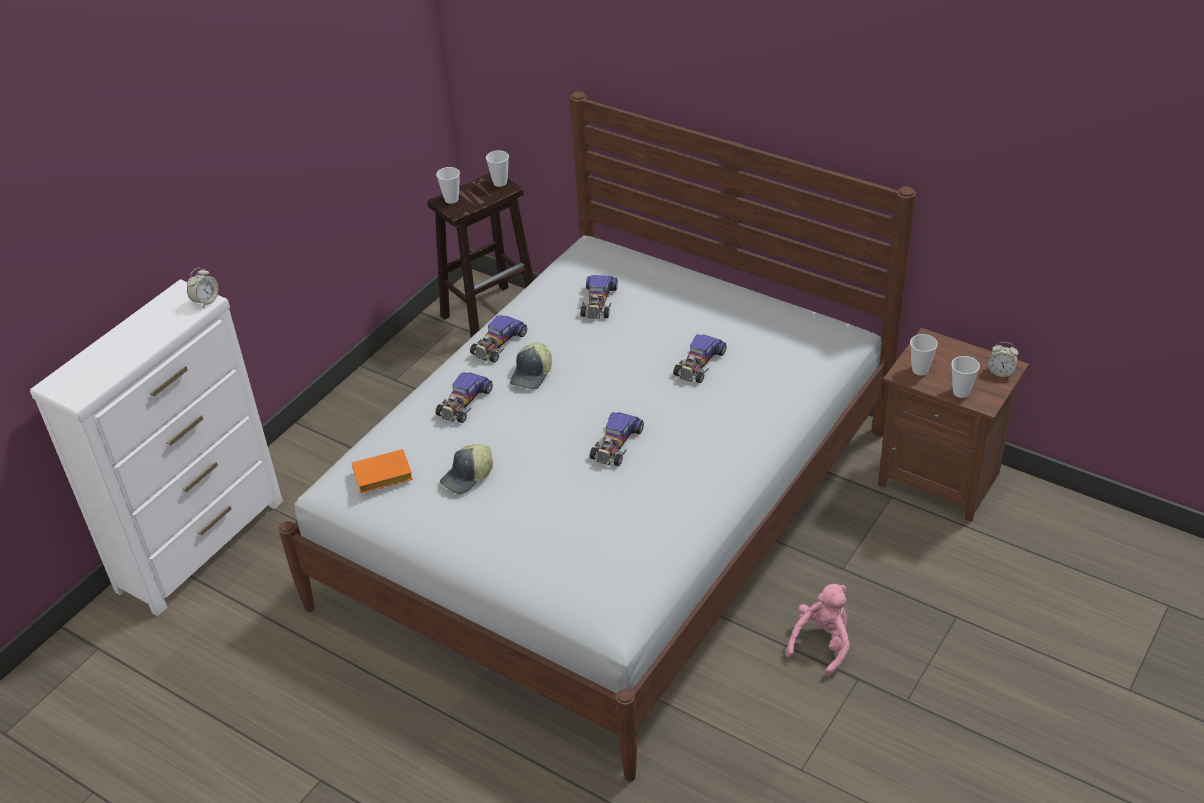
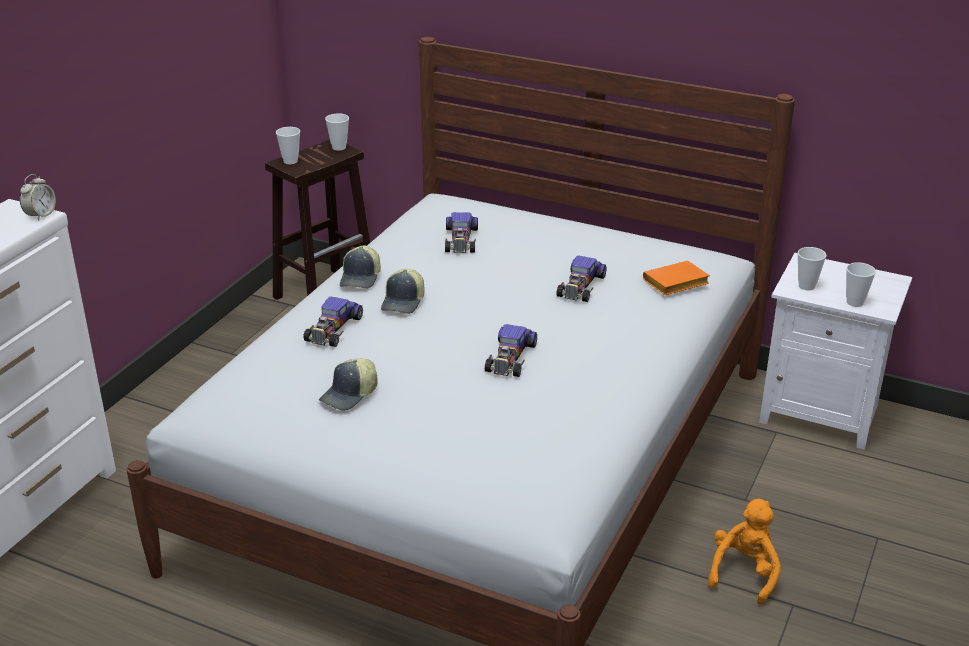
camera: 10 degrees left, 10 degrees down
(381, 477) = (249, 400): orange book -> orange book (675, 284)
(498, 343) = (361, 278): toy car -> cap
(822, 644) = (744, 573): pink plush toy -> orange plush toy
(940, 478) = (820, 413): brown nightstand -> white nightstand
(1000, 372) = (887, 284): alarm clock -> none

